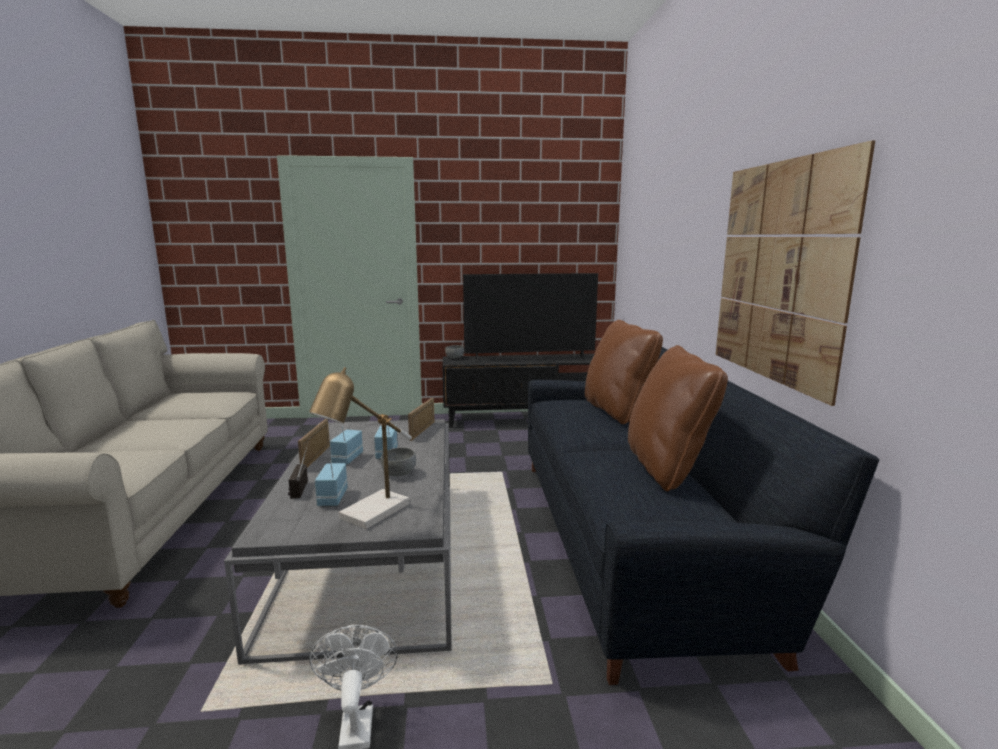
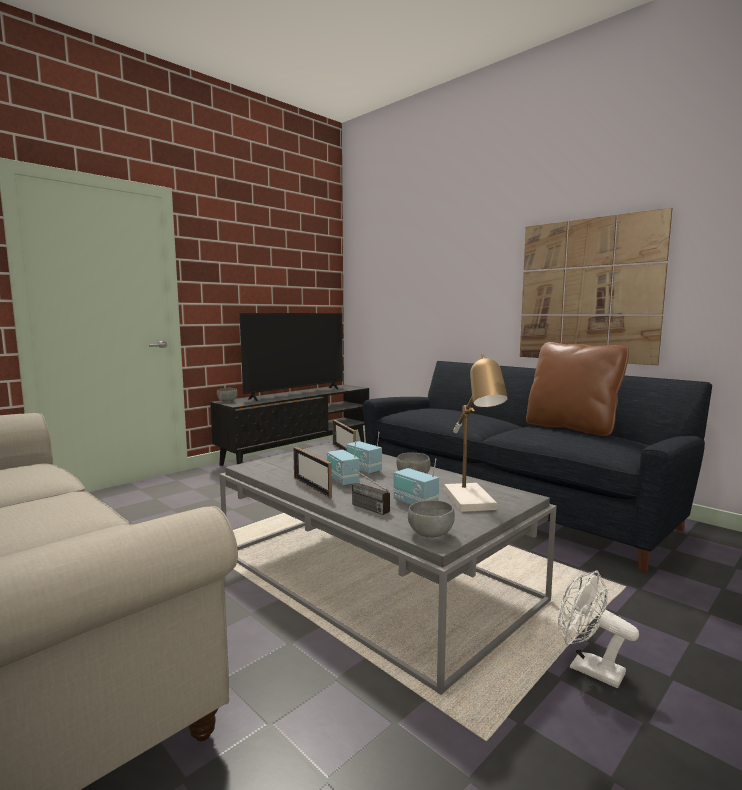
camera: 40 degrees left, 5 degrees down
(269, 527) = (430, 534): none -> grey bowl
(618, 411) = (460, 410): brown pillow -> none

